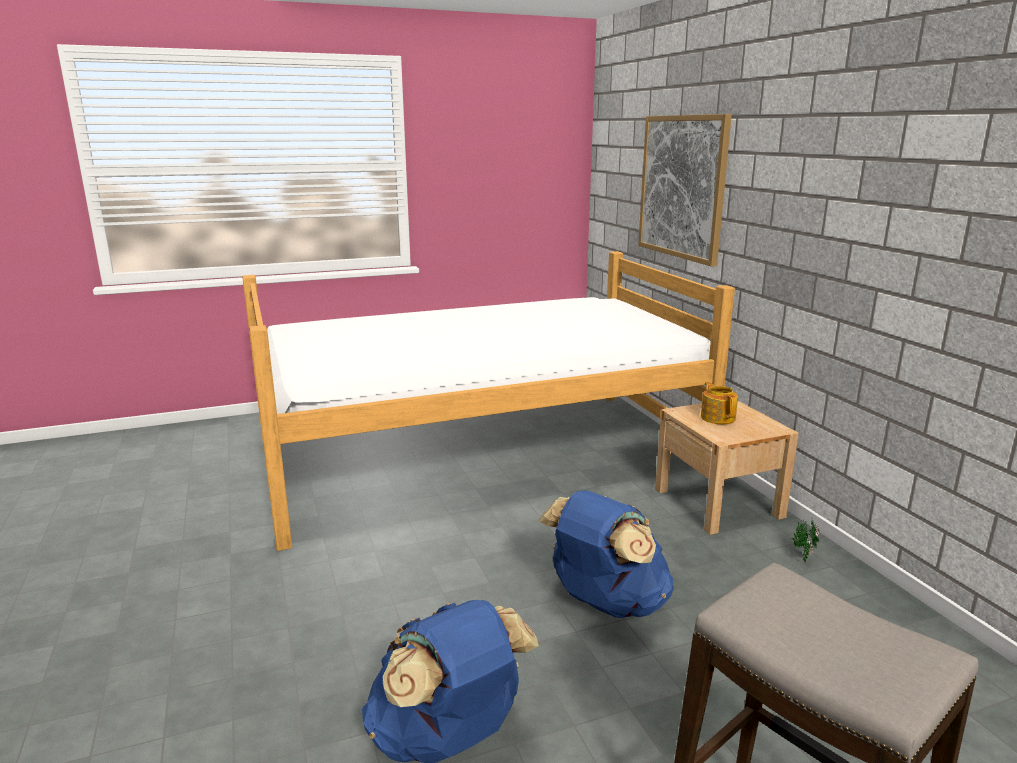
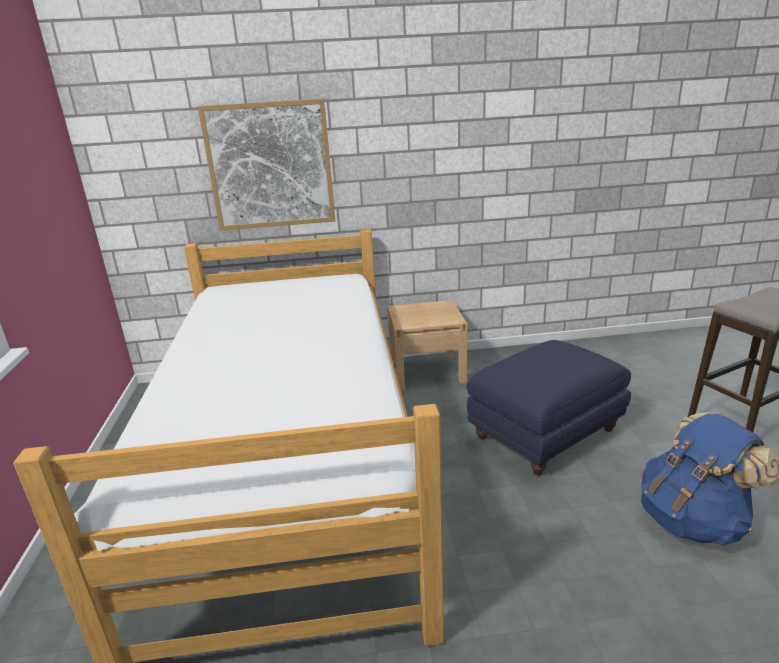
camera: 75 degrees left, 5 degrees up
(605, 603) = (544, 436): blue backpack -> blue ottoman
(718, 417) = (420, 315): teapot -> none
(802, 554) = (494, 360): potted plant -> none

